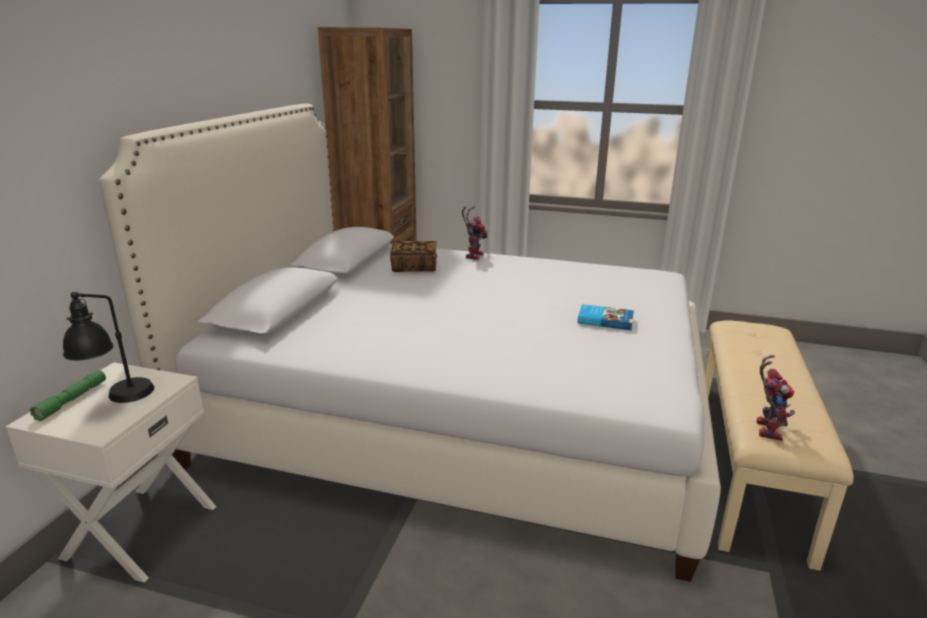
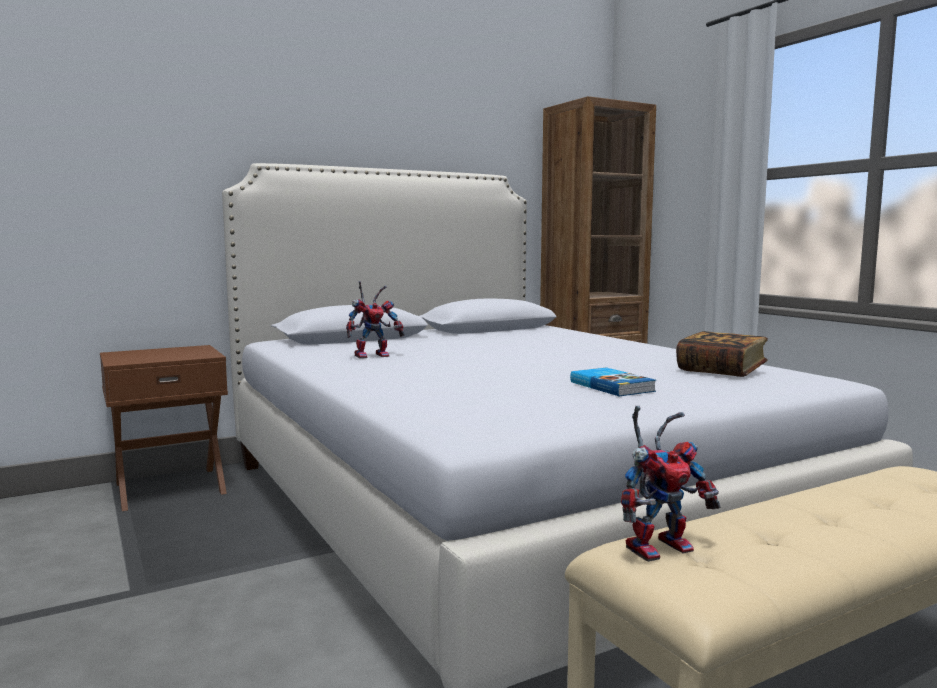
camera: 45 degrees right, 15 degrees down
(72, 400) = (148, 351): green flashlight -> none
(118, 401) = (162, 355): black table lamp -> none
(139, 530) = (170, 487): white nightstand -> brown nightstand
(414, 267) = (530, 337): book -> book (721, 371)
(473, 255) = (616, 340): toy robot -> toy robot (373, 355)

